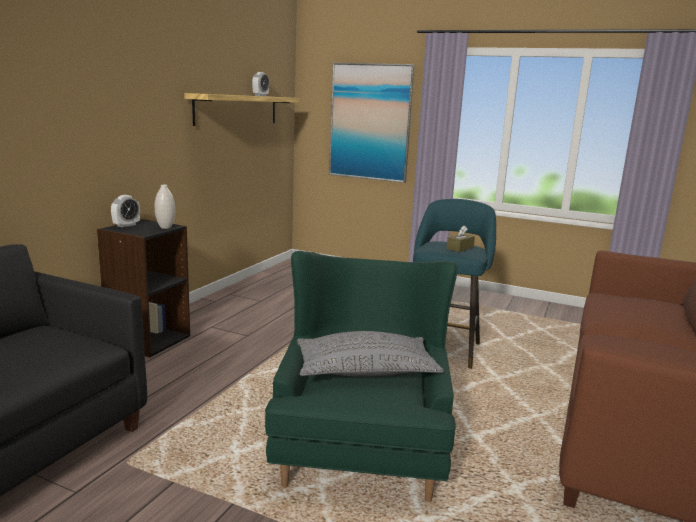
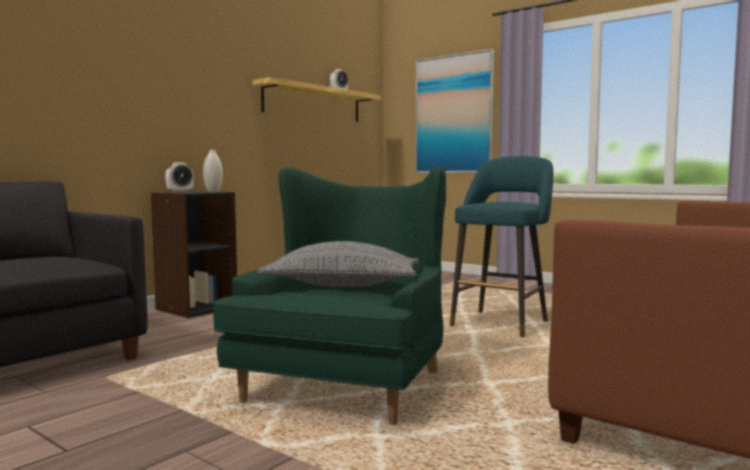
camera: 15 degrees right, 10 degrees down
(460, 248) = (508, 202): brown tissue box -> none

